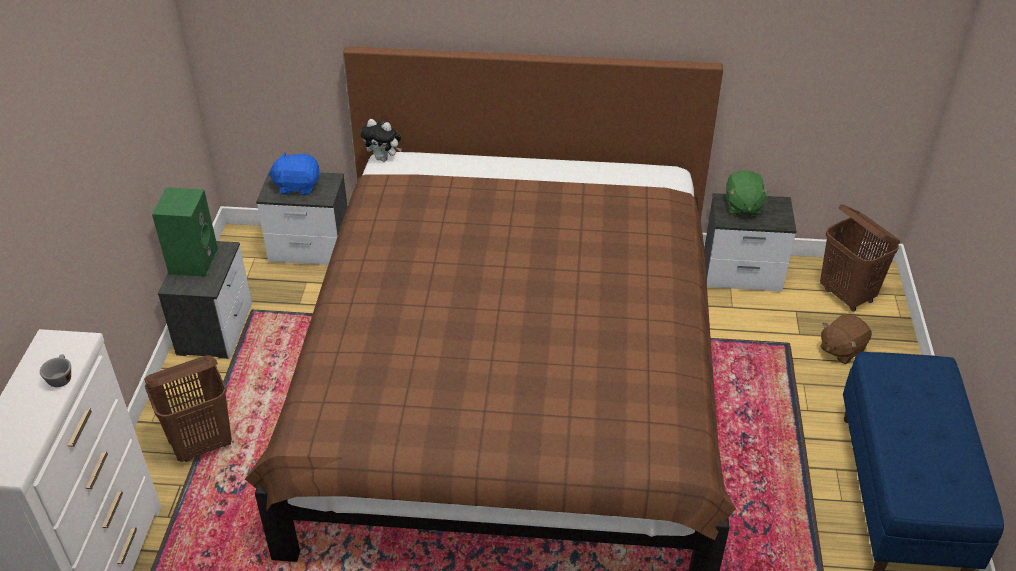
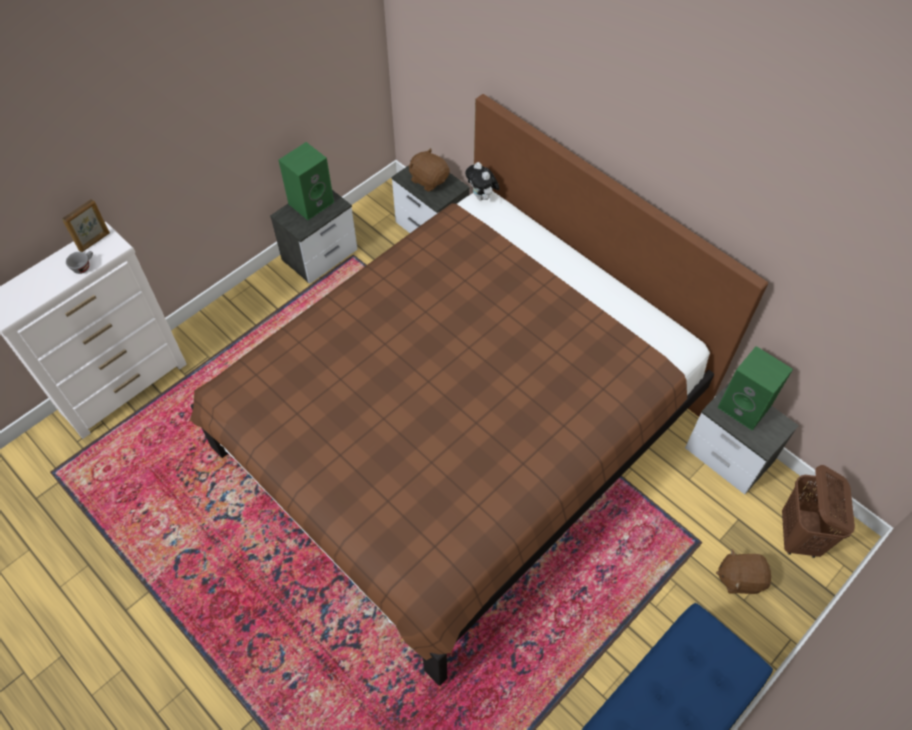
camera: 40 degrees right, 15 degrees up
(48, 351) = (95, 241): none -> picture frame
(203, 444) = (242, 337): brown laundry basket -> none
(297, 186) = (429, 180): blue plush toy -> brown plush toy
(742, 206) = (745, 407): green plush toy -> green speaker

